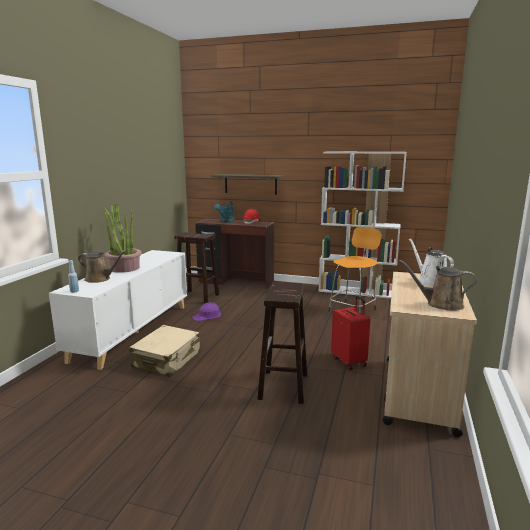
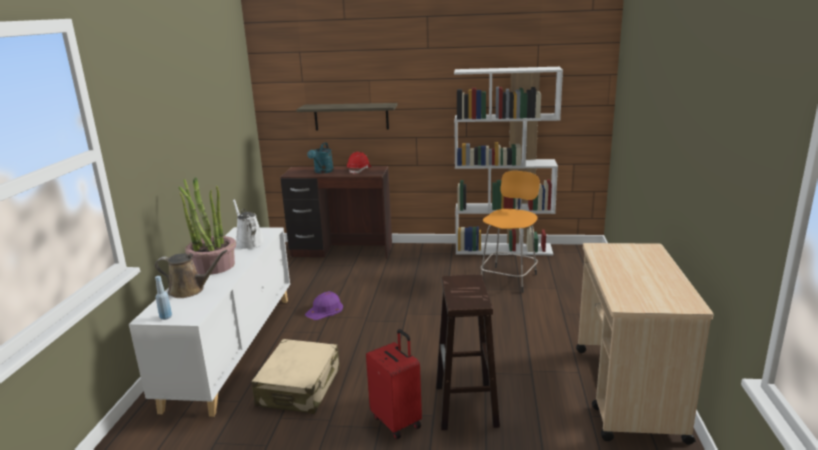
camera: 10 degrees left, 5 degrees up
(197, 297) = (298, 281): brown stool -> none
(349, 361) = (532, 357): red suitcase -> red suitcase (397, 421)
(430, 281) = (634, 256): white watering can -> white watering can (248, 242)
(441, 304) = (663, 293): brown watering can -> none

